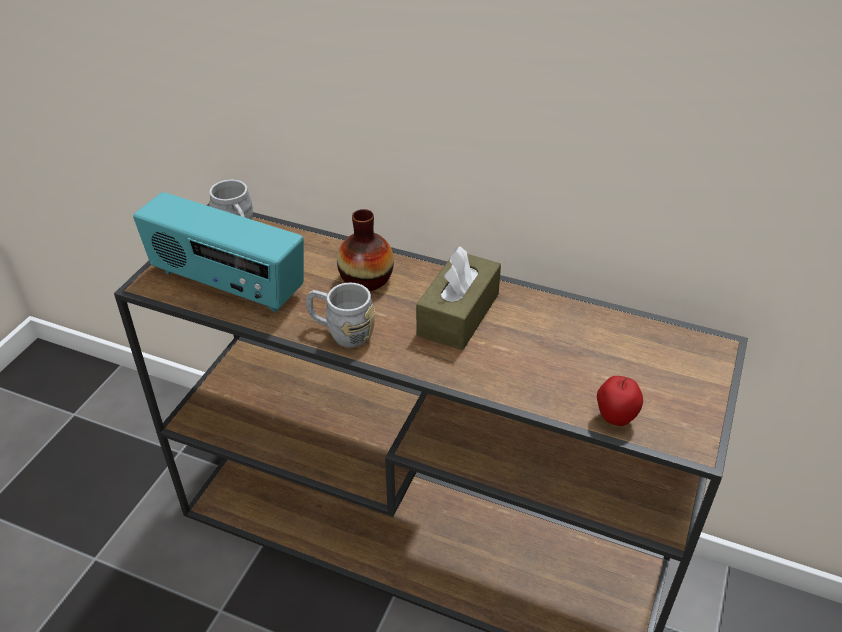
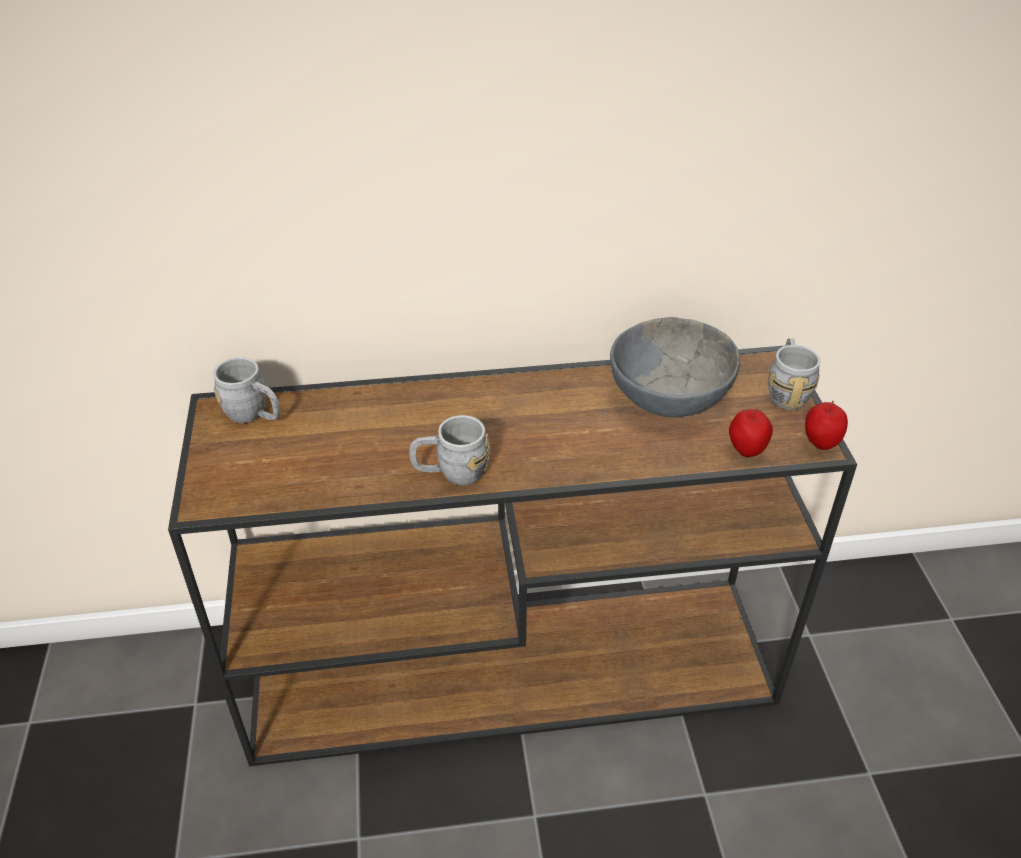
camera: 30 degrees left, 0 degrees up
(227, 285) = (290, 472): radio -> none
(366, 279) = (430, 413): vase -> none
(458, 314) = (544, 414): brown tissue box -> none
(584, 338) = (668, 394): none -> grey bowl
(697, 442) = (820, 444): none -> apple
(705, 379) = (786, 391): none -> grey mug

